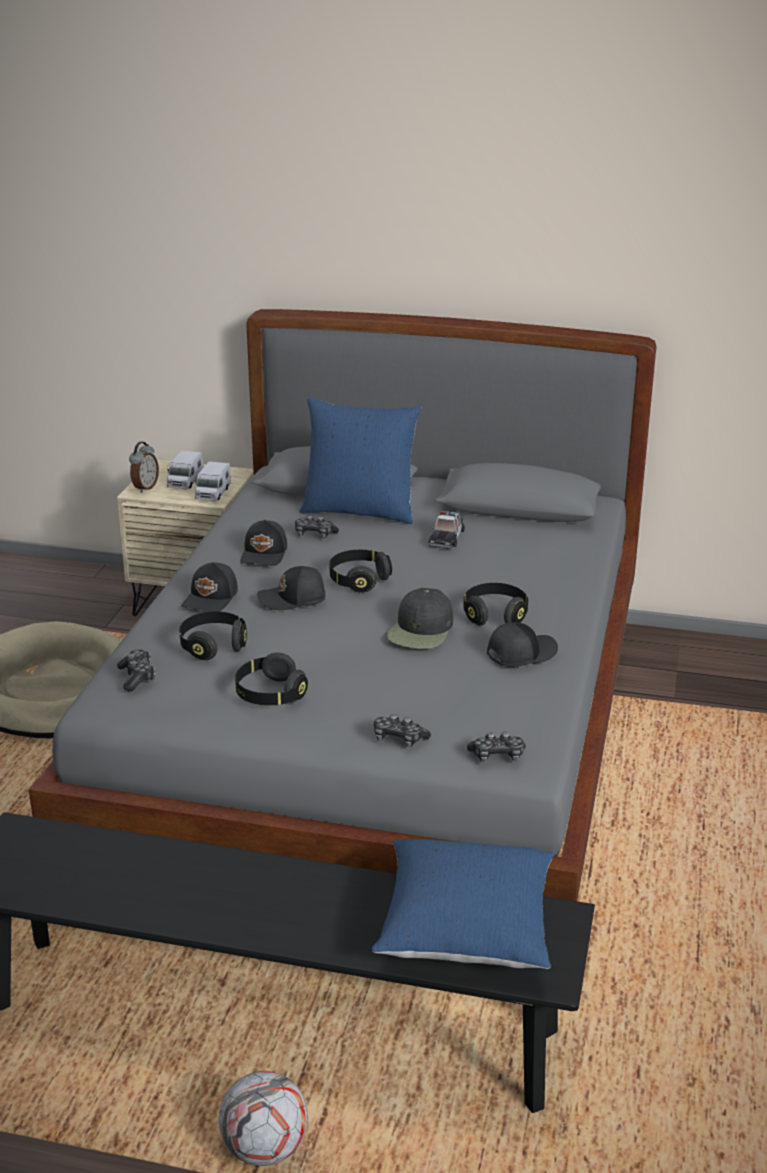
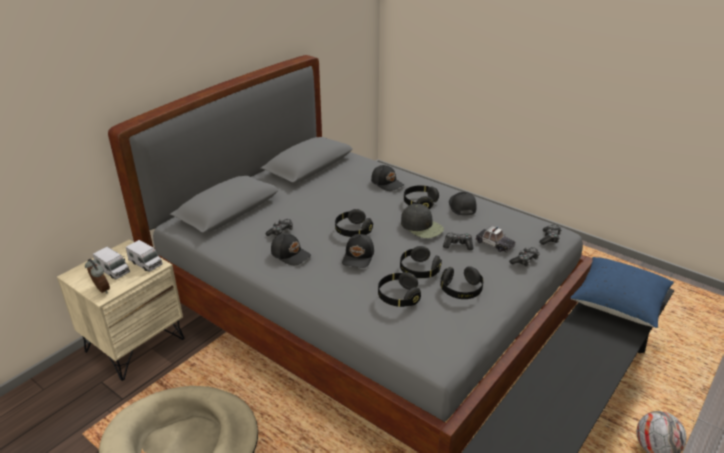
camera: 65 degrees left, 5 degrees up
(137, 677) = (416, 335): game controller -> game controller (458, 245)
(211, 598) = (332, 286): black cap -> black cap (387, 183)
(294, 651) = (419, 270): none -> black headphones
(360, 511) = (265, 210): blue pillow -> none
(446, 538) = (324, 194): toy car -> toy car (494, 243)

